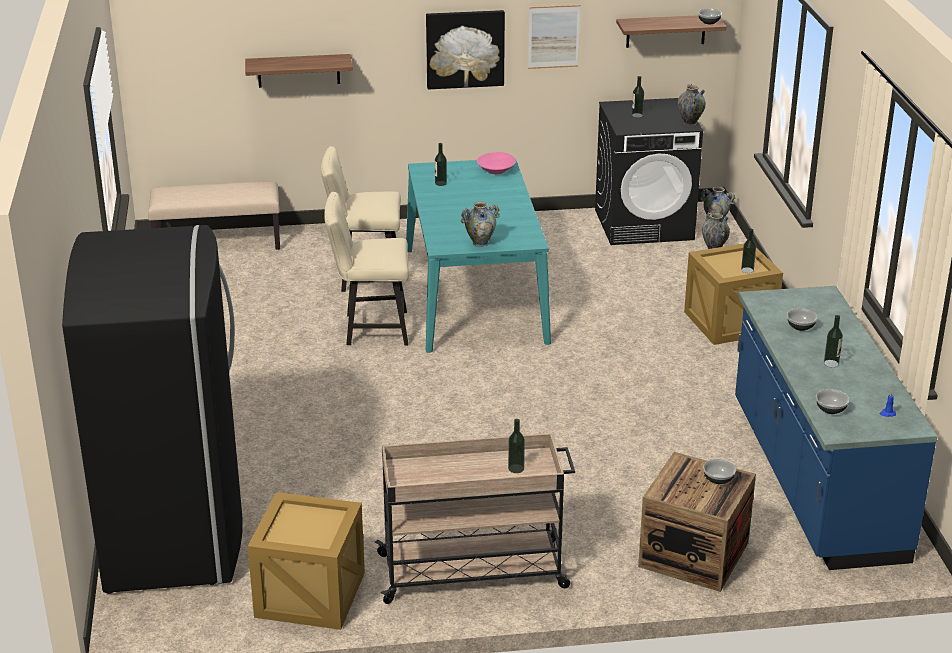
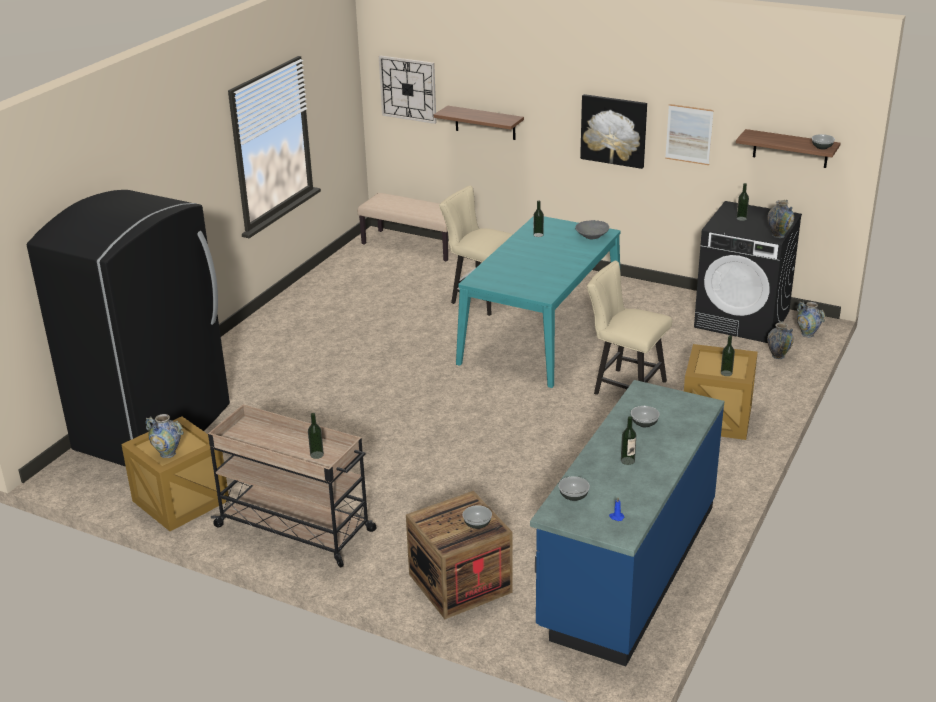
camera: 35 degrees right, 0 degrees up
(187, 48) = (408, 89): none -> wall clock
(370, 329) = (438, 335): beige chair -> beige chair (624, 387)
(480, 243) = (506, 286): vase -> vase (168, 453)
(496, 171) = (592, 236): pink bowl -> grey bowl

